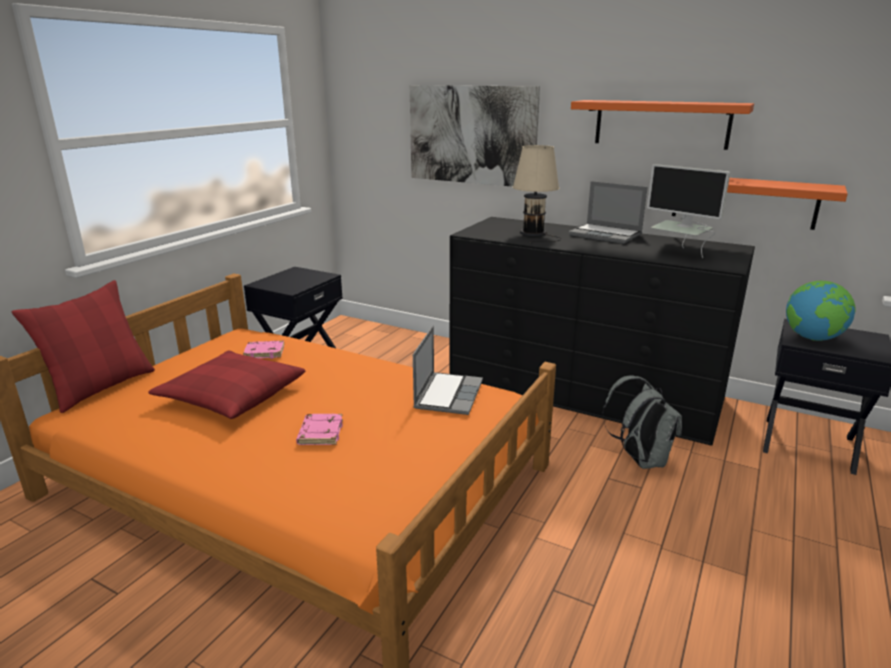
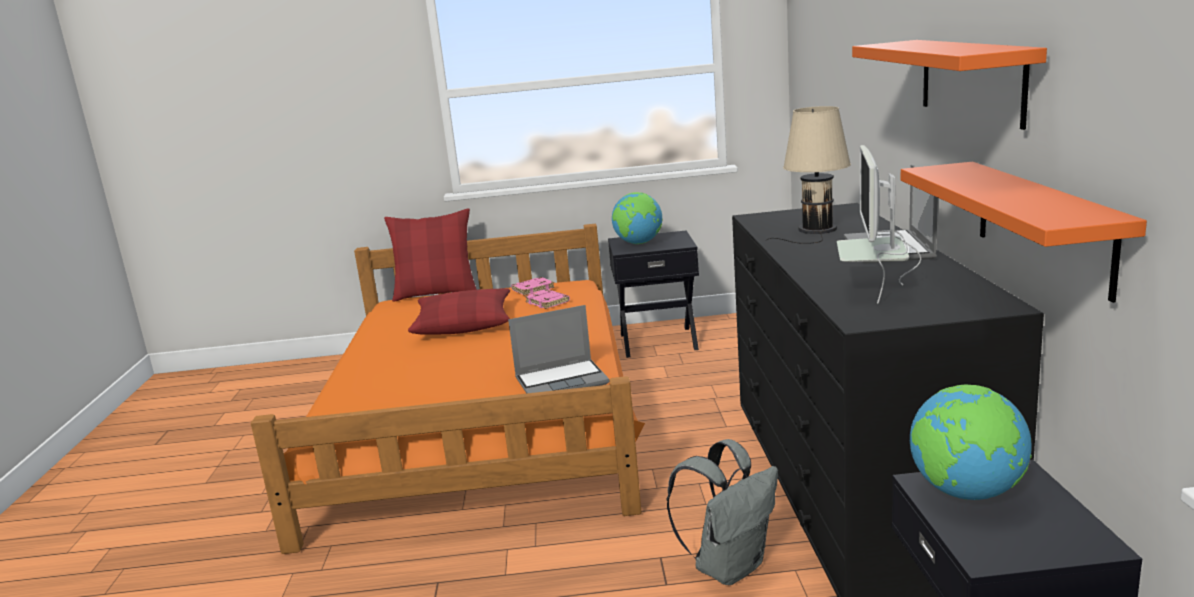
camera: 60 degrees right, 5 degrees down
(286, 282) = (638, 243): none -> globe
(320, 433) = (439, 366): pink book -> pink book (533, 289)
(471, 135) = (852, 87): picture -> none

